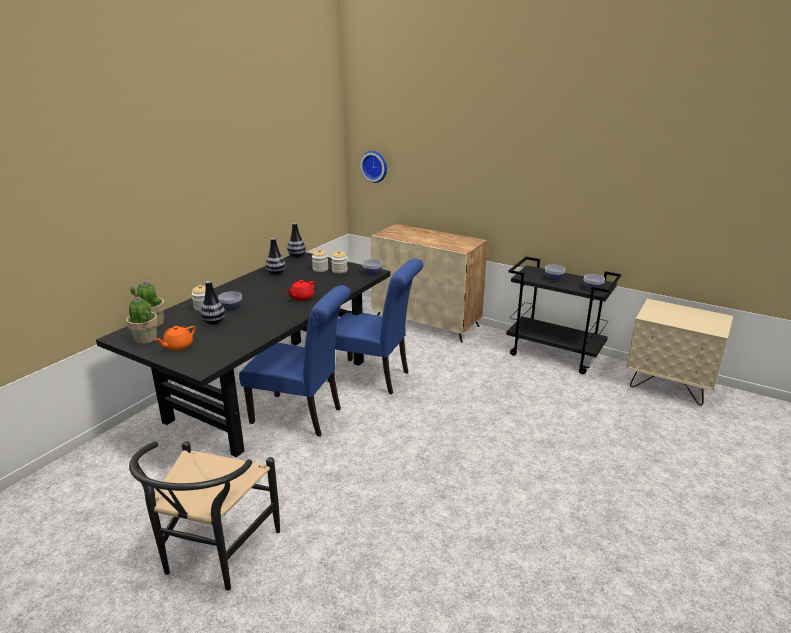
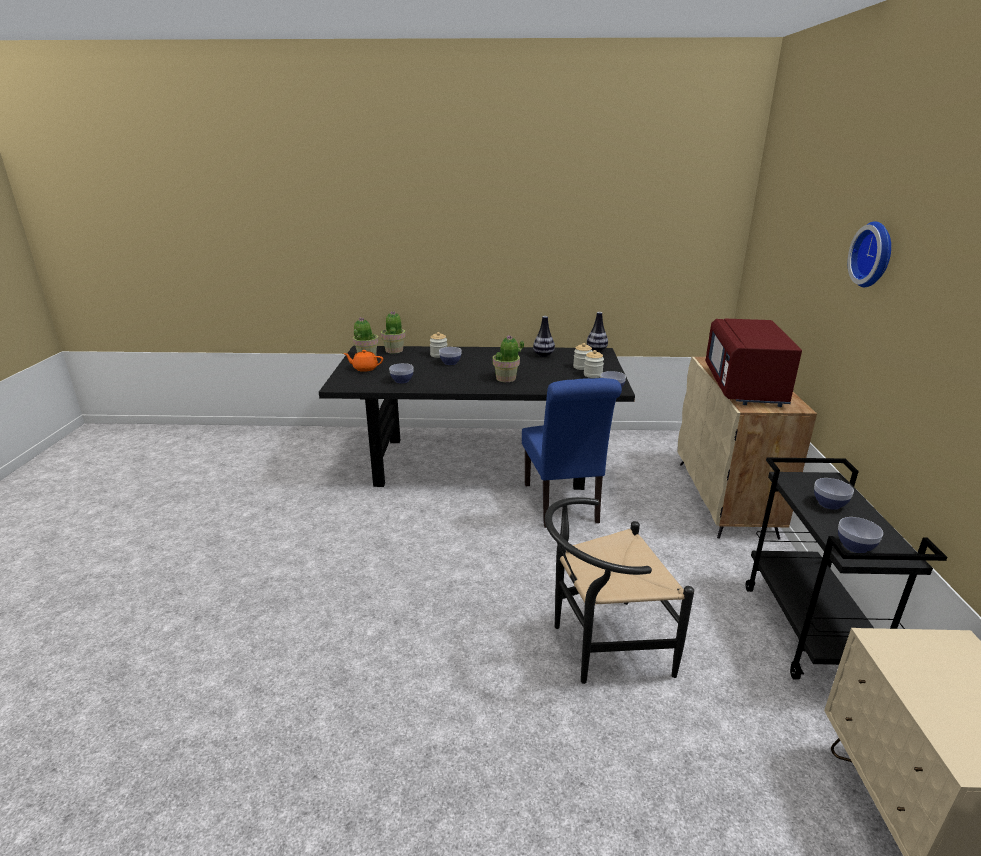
camera: 60 degrees right, 0 degrees up
(214, 322) = (417, 366): vase -> none
(214, 556) = (254, 525): black chair -> black chair (601, 646)
(239, 336) = (402, 380): none -> bowl
(301, 297) = (506, 378): red teapot -> potted plant
(302, 416) = (456, 493): blue chair -> none
(375, 166) = (759, 274): wall clock -> wall clock (875, 254)
(436, 241) = (744, 388): none -> red microwave

